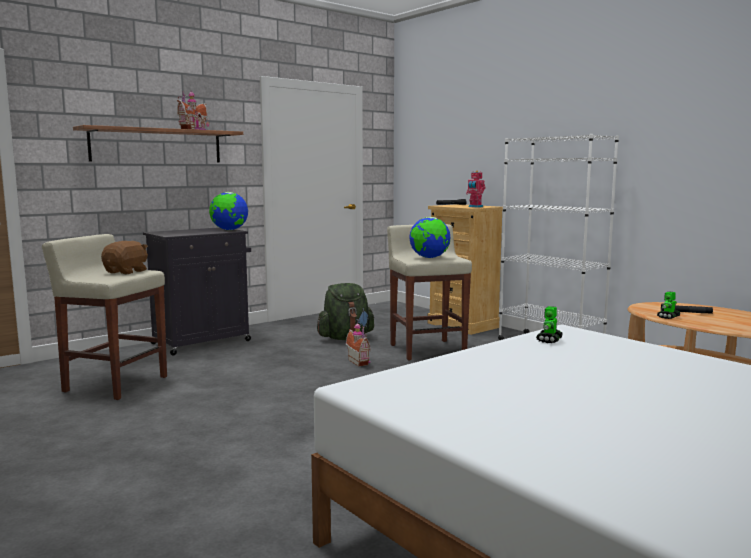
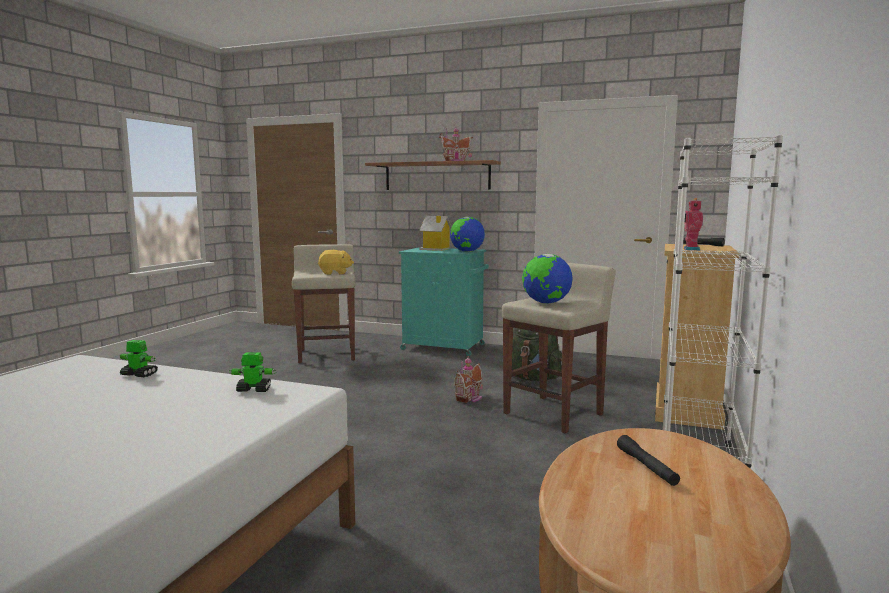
camera: 60 degrees right, 0 degrees up
(127, 272) = (335, 273): brown plush toy -> yellow plush toy
(181, 231) = (435, 249): none -> toy house
(203, 342) = (445, 347): black cabinet -> turquoise cabinet
(668, 317) = (587, 455): toy robot -> toy robot (139, 374)

